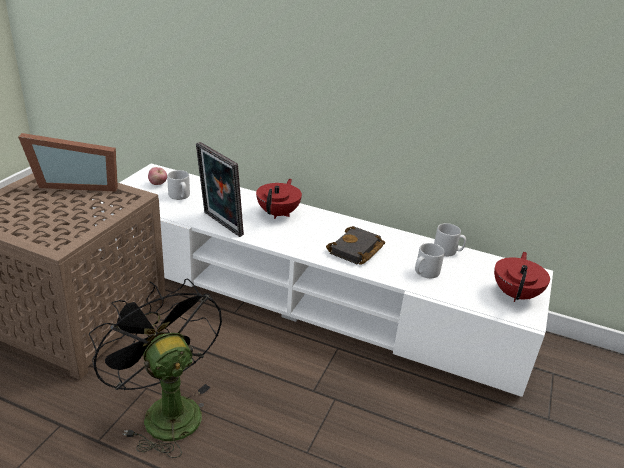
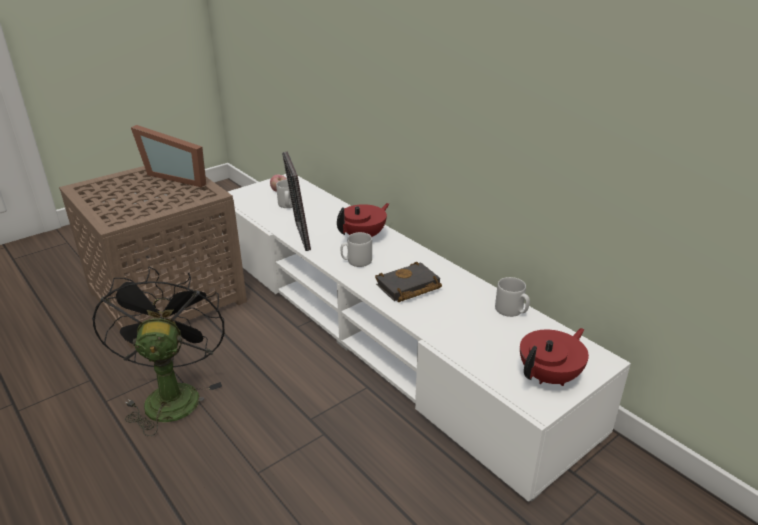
camera: 30 degrees right, 0 degrees up
(425, 273) = (461, 326): grey mug -> grey mug (356, 261)

